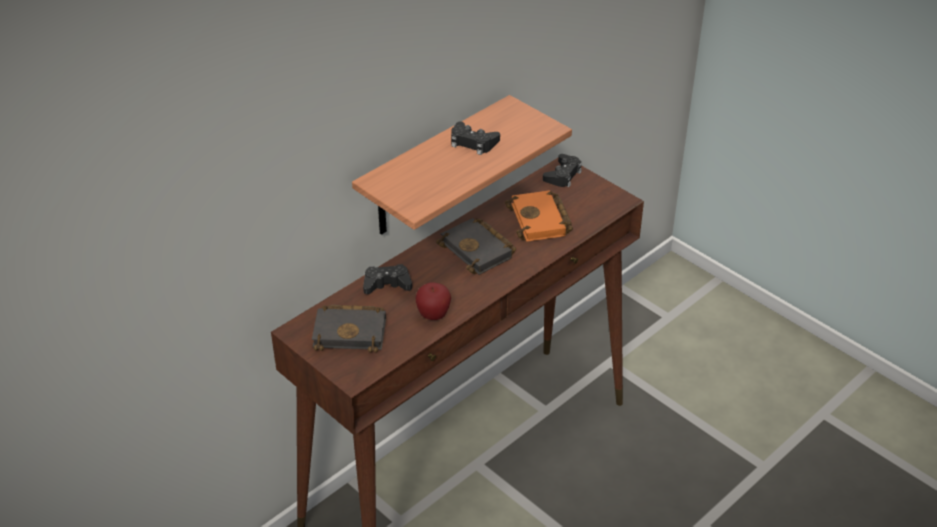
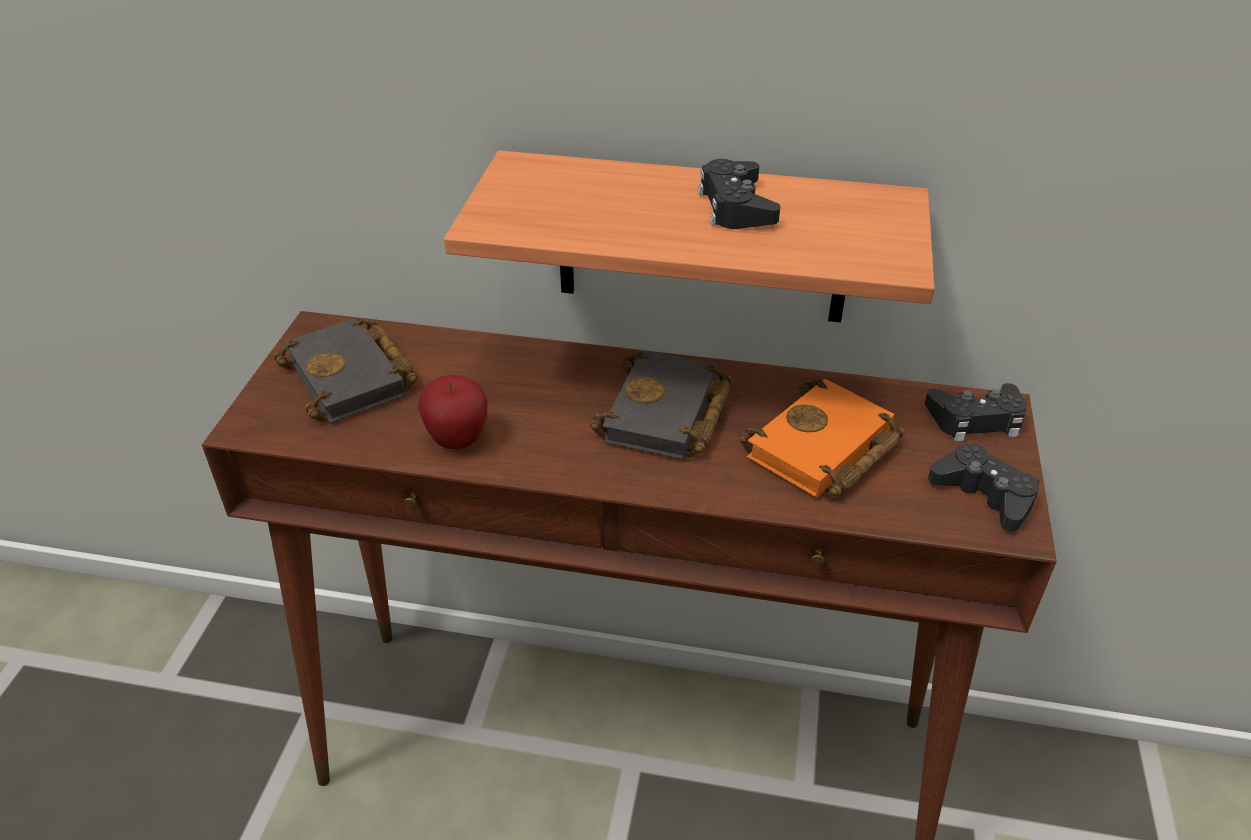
camera: 55 degrees right, 0 degrees up
(387, 284) = (490, 362): black game controller -> black game controller (984, 494)

